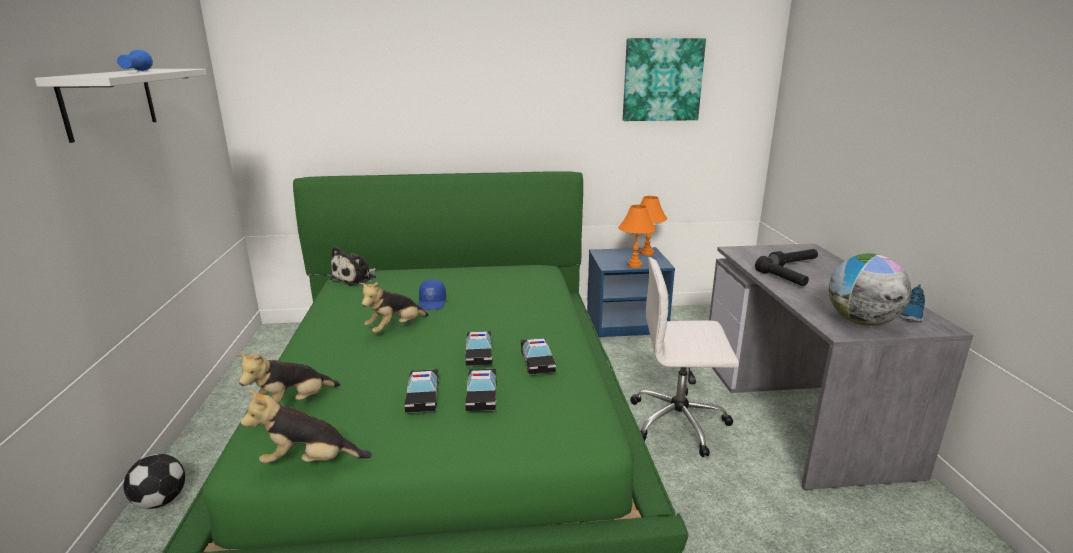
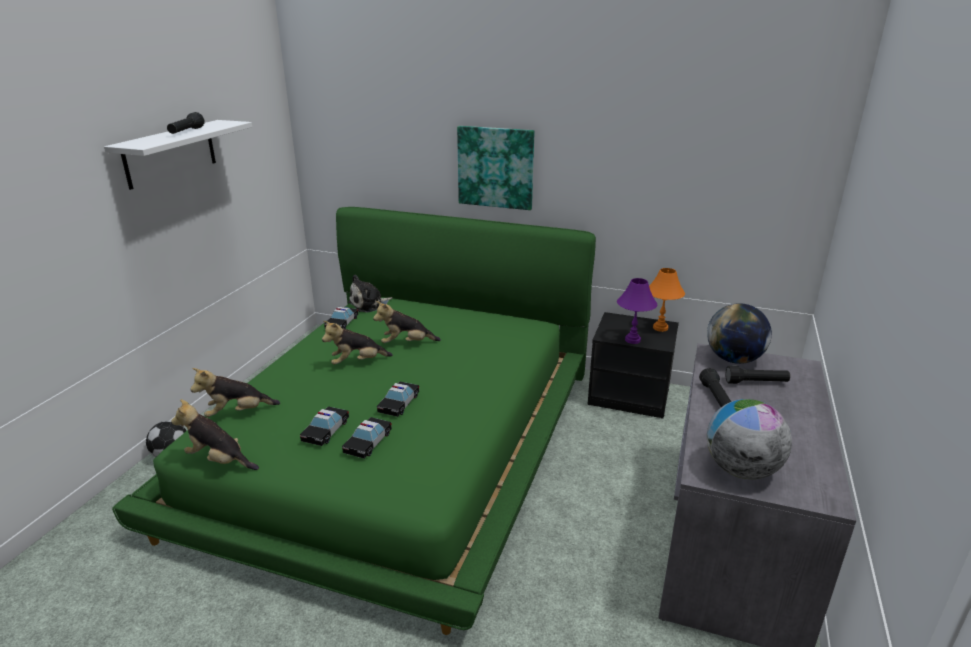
camera: 25 degrees right, 5 degrees up
(136, 71) = (186, 132): blue flashlight -> black flashlight
(432, 303) = (406, 344): blue cap -> plush toy
(537, 362) = (438, 424): toy car -> toy car (342, 323)
(626, 322) = (630, 395): blue nightstand -> black nightstand
(634, 265) = (632, 340): orange table lamp -> purple table lamp
(662, 80) = (698, 144): picture -> picture (496, 167)
(679, 422) = (594, 513): white office chair -> none
(757, 252) = (734, 359): none -> globe
(910, 313) = (814, 475): shoe -> none

